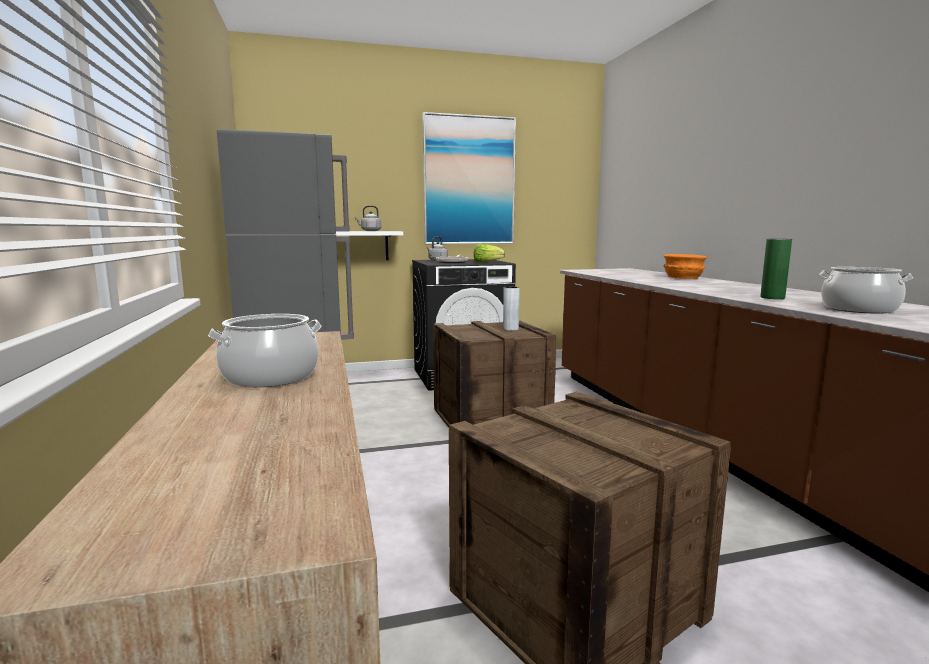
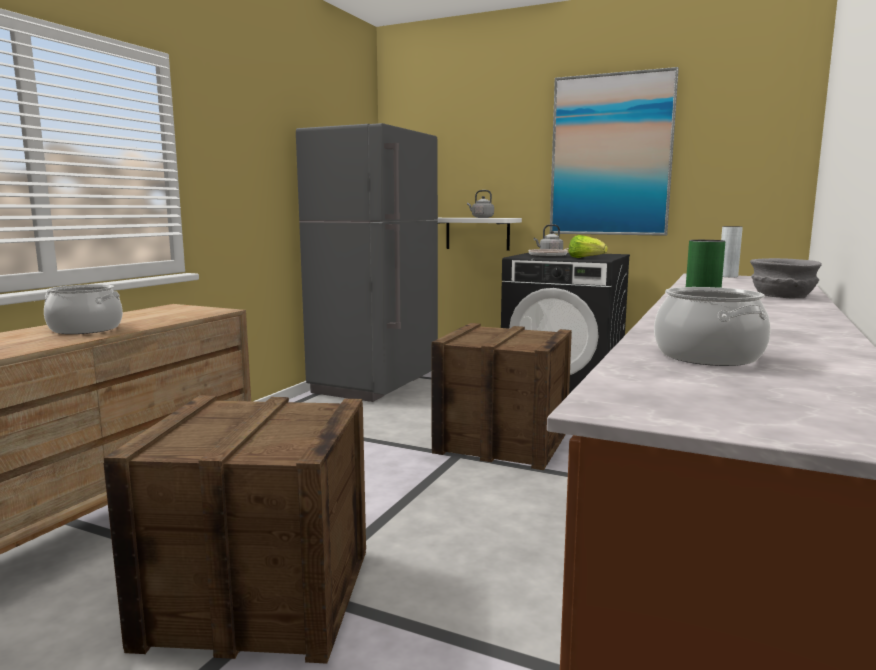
camera: 40 degrees right, 0 degrees up
(510, 329) = (530, 339): grey vase -> grey vase (728, 276)
(683, 277) = (782, 295): orange bowl -> grey bowl

